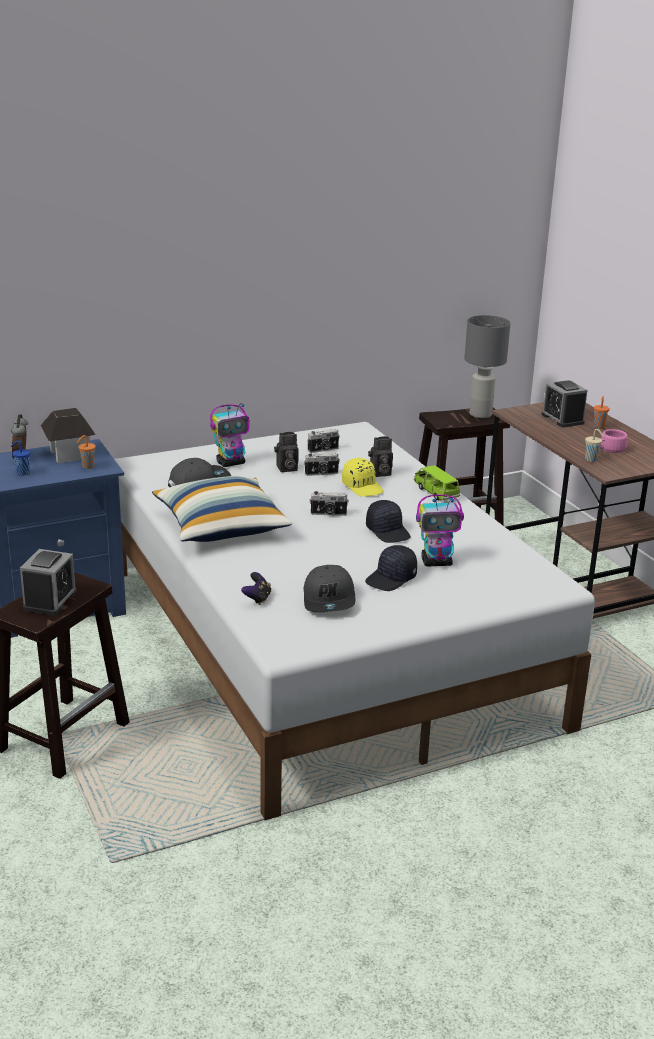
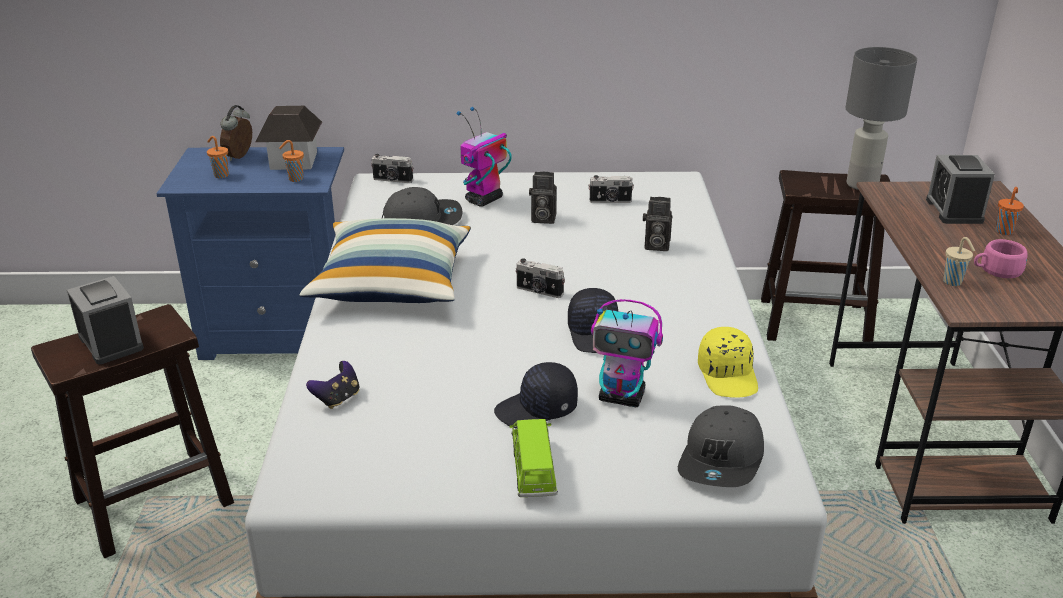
camera: 25 degrees right, 5 degrees up
(22, 473) = (220, 175): blue cup -> orange cup
(50, 600) = (111, 342): alarm clock -> alarm clock turned 75 degrees counterclockwise
(231, 463) = (483, 200): toy robot -> toy robot turned 135 degrees clockwise
(321, 473) = (580, 233): camera -> camera (392, 180)
(329, 600) = (426, 423): grey cap -> grey cap (722, 460)
(363, 487) = (617, 261): yellow cap -> yellow cap (728, 375)
(436, 493) = (708, 288): green toy car -> green toy car (533, 471)

